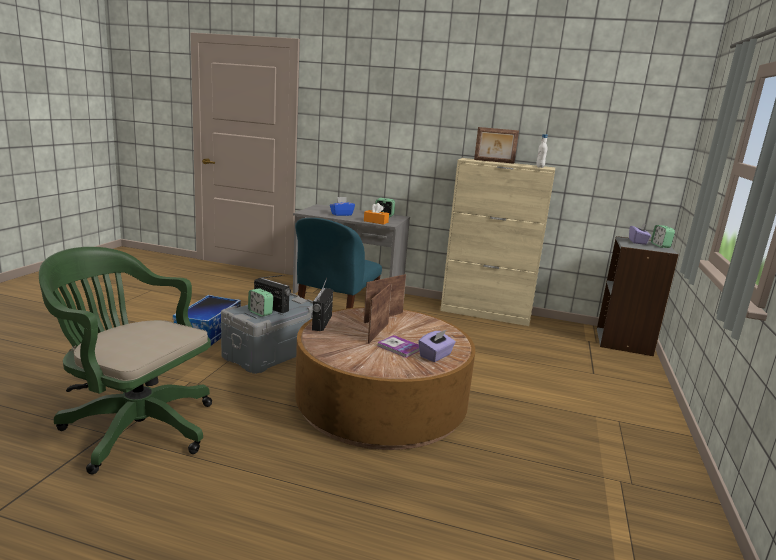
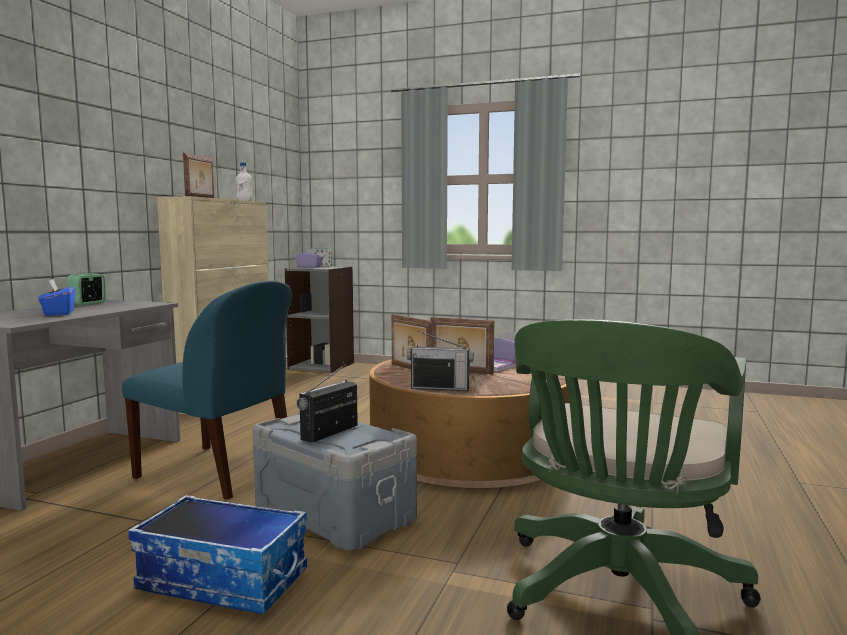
camera: 85 degrees left, 10 degrees down
(260, 313) = (355, 437): alarm clock -> none
(376, 222) = (136, 306): orange tissue box -> none

